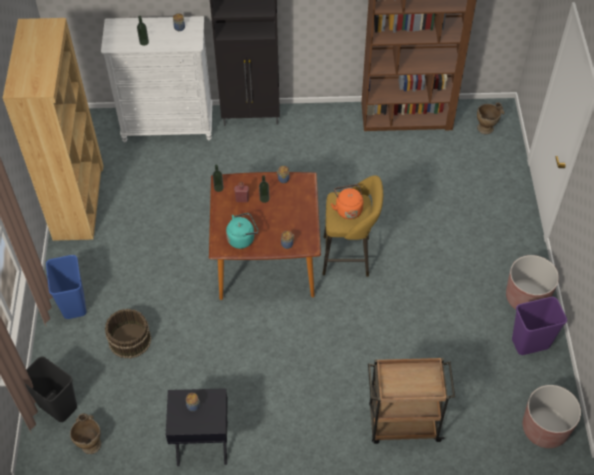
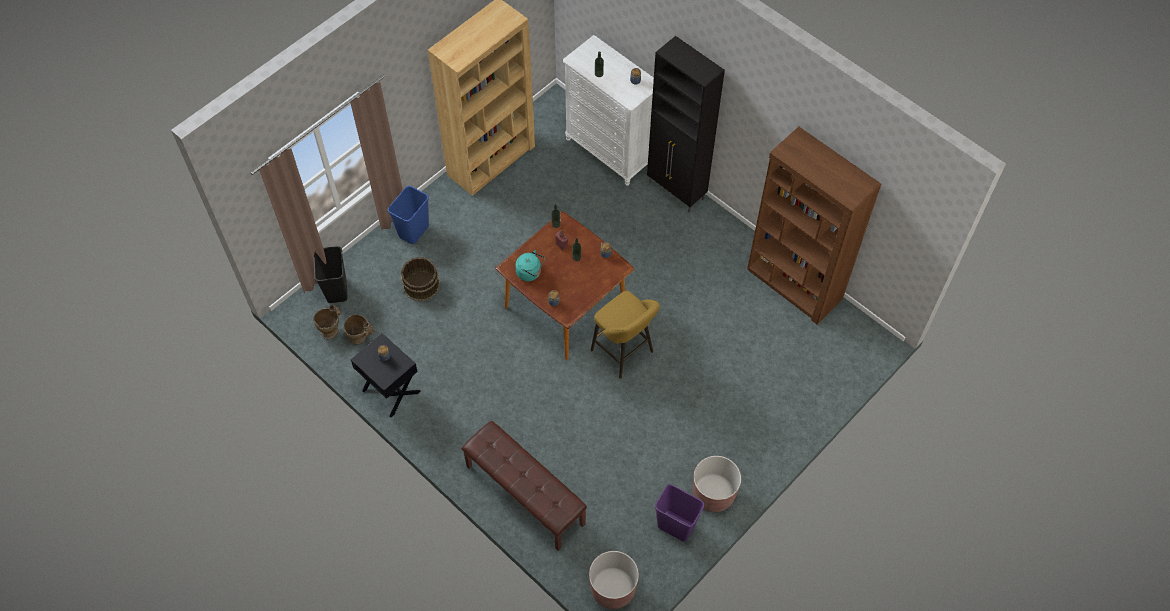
camera: 45 degrees right, 5 degrees up
(348, 209) = (623, 312): orange kettle -> none
(402, 423) = (524, 495): brown cart -> brown bench
(487, 126) = (848, 345): beige vase -> beige vase (360, 337)

